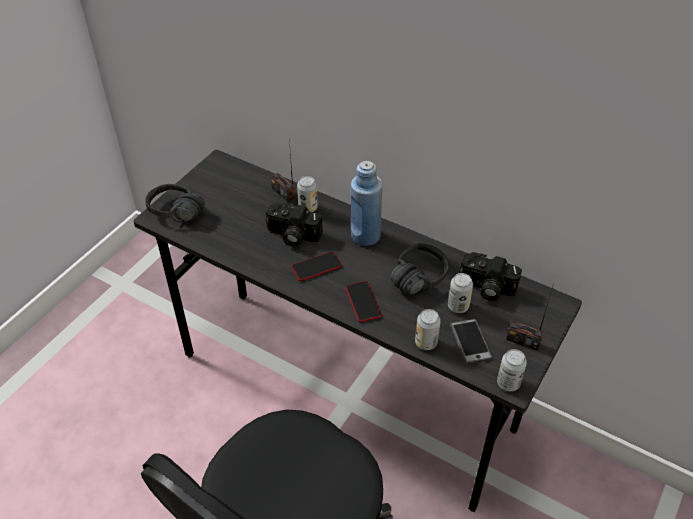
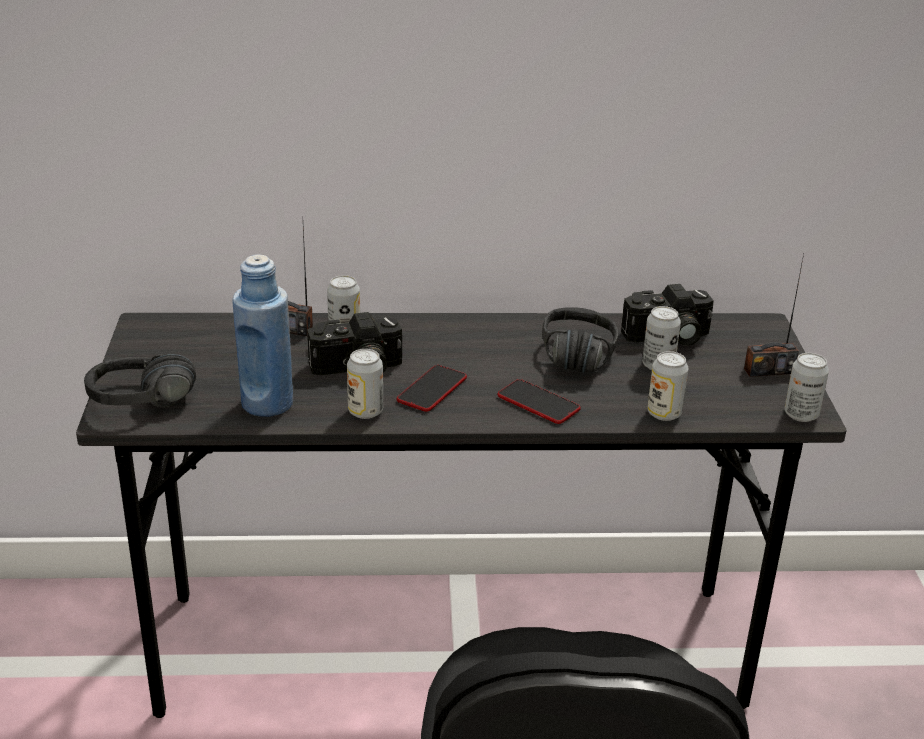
camera: 35 degrees left, 15 degrees down
(270, 266) = (365, 411): none -> can
(365, 236) = (459, 337): blue bottle -> blue bottle (267, 403)
(470, 341) = (713, 393): phone -> none

